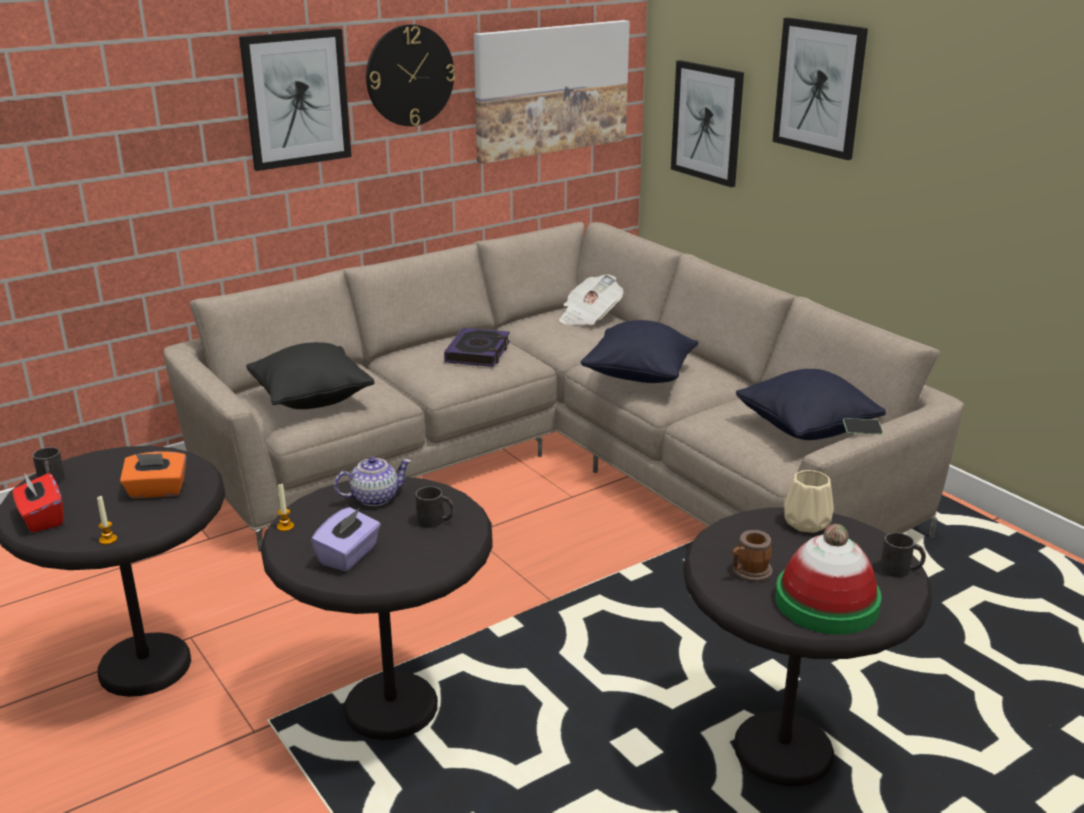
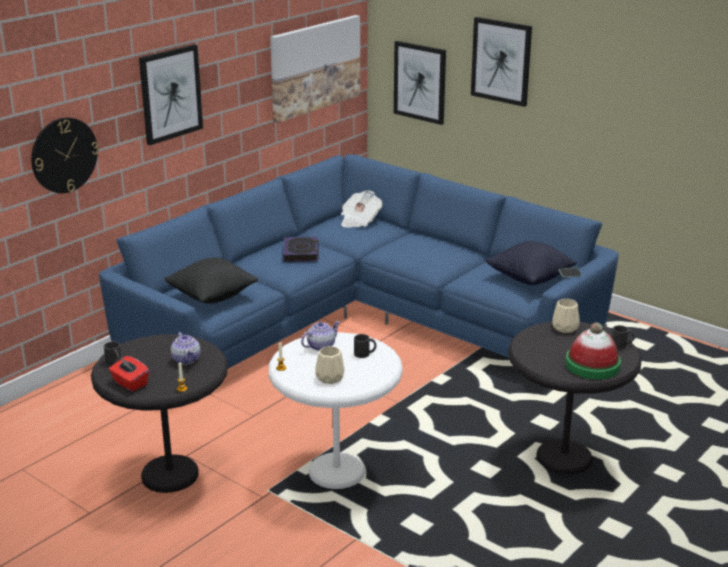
camera: 15 degrees left, 0 degrees up
(157, 491) = (186, 359): orange tissue box -> teapot
(349, 556) = (329, 378): purple tissue box -> beige vase
(391, 708) = (336, 473): black side table -> white side table
(410, 75) = (234, 69): wall clock -> wall clock (64, 155)
(556, 461) = (358, 319): beige sofa -> blue sofa
(639, 377) = (414, 258): black pillow -> none
(749, 573) = (547, 356): mug -> none

